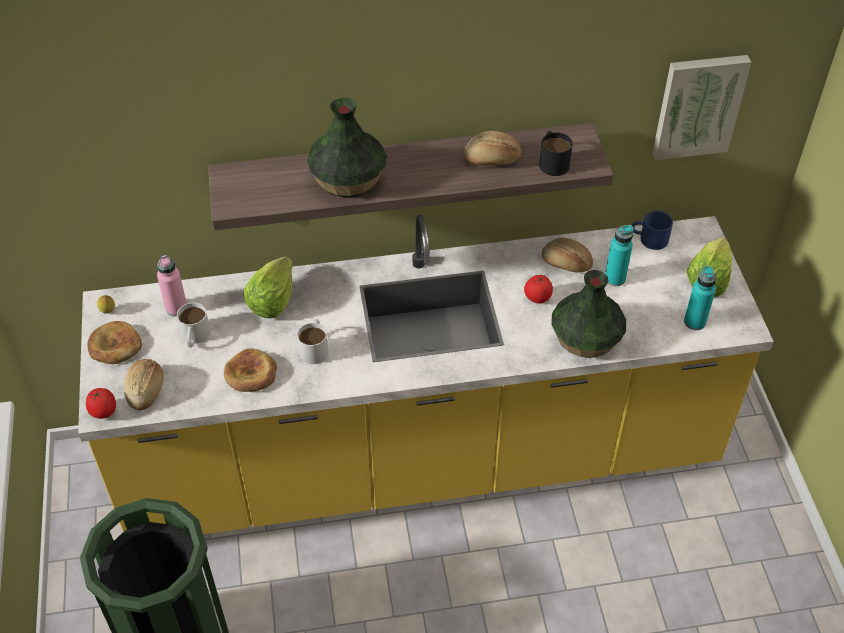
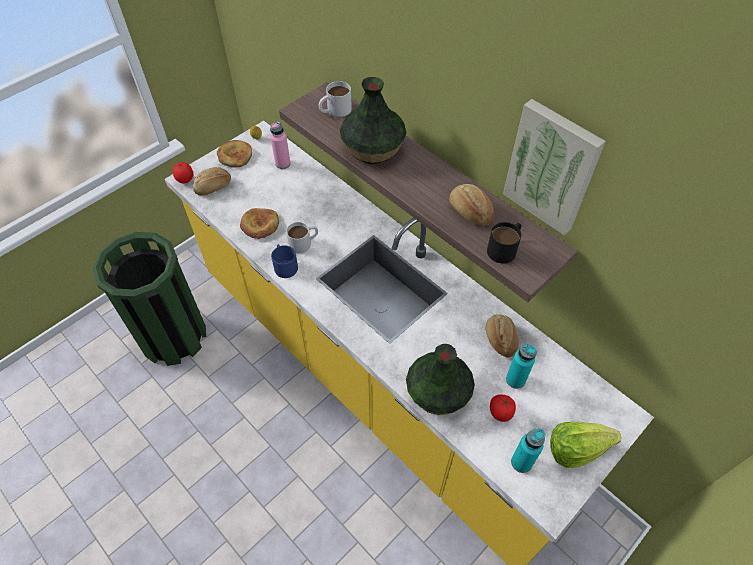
camera: 55 degrees right, 5 degrees up
(194, 337) = (268, 184): white mug -> white mug (335, 110)
(272, 301) = (324, 201): lettuce -> none
(537, 298) = (450, 339): tomato -> tomato (500, 413)
(649, 239) = (578, 382): blue mug -> blue mug (284, 265)
(698, 105) = (676, 311): picture -> picture (552, 167)

